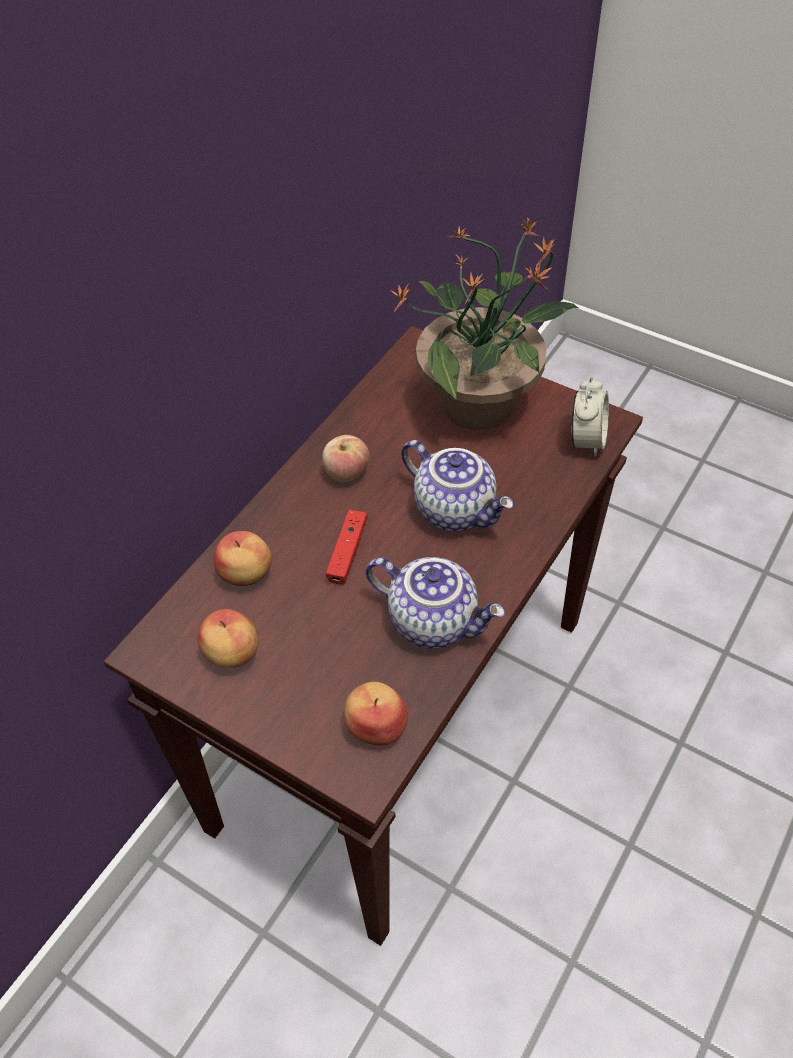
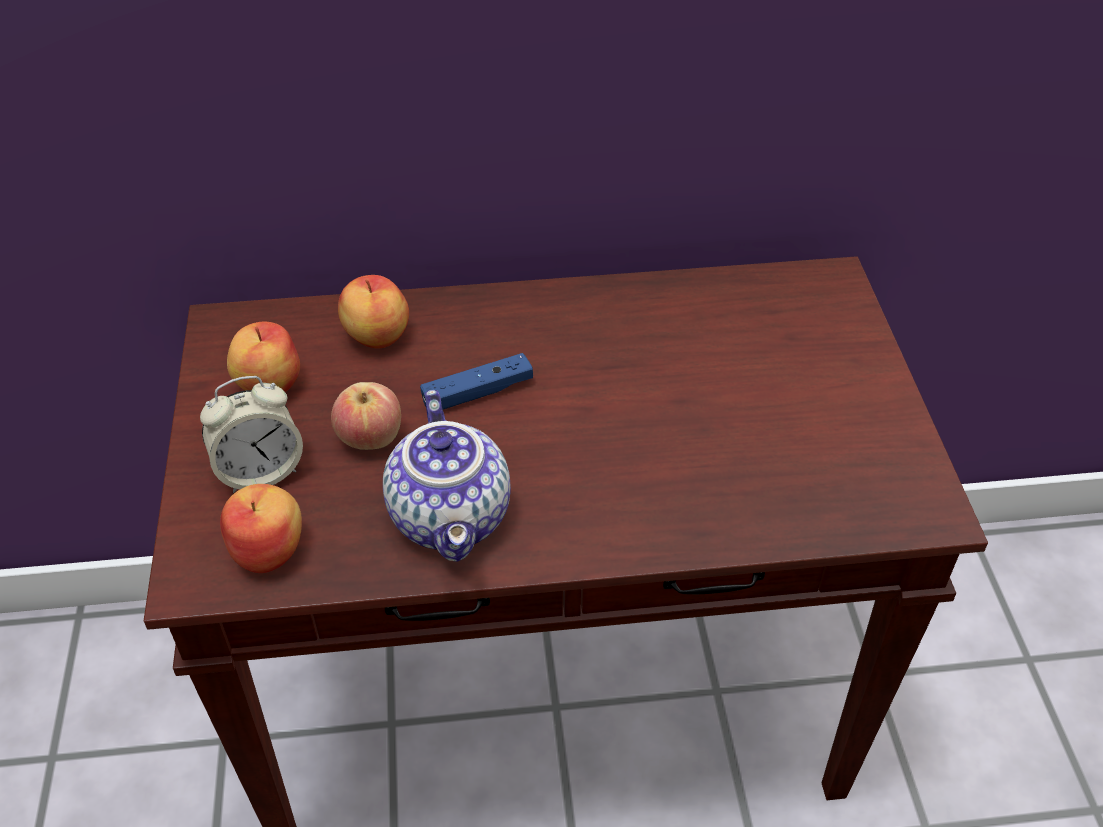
camera: 50 degrees right, 5 degrees down
(346, 472) = (584, 329): apple -> apple (370, 437)
(347, 552) = (477, 392): red game controller -> blue game controller
(456, 509) = (630, 446): teapot -> none
(481, 403) = (814, 377): potted plant -> none
(586, 440) = (875, 506): alarm clock -> alarm clock (260, 471)

